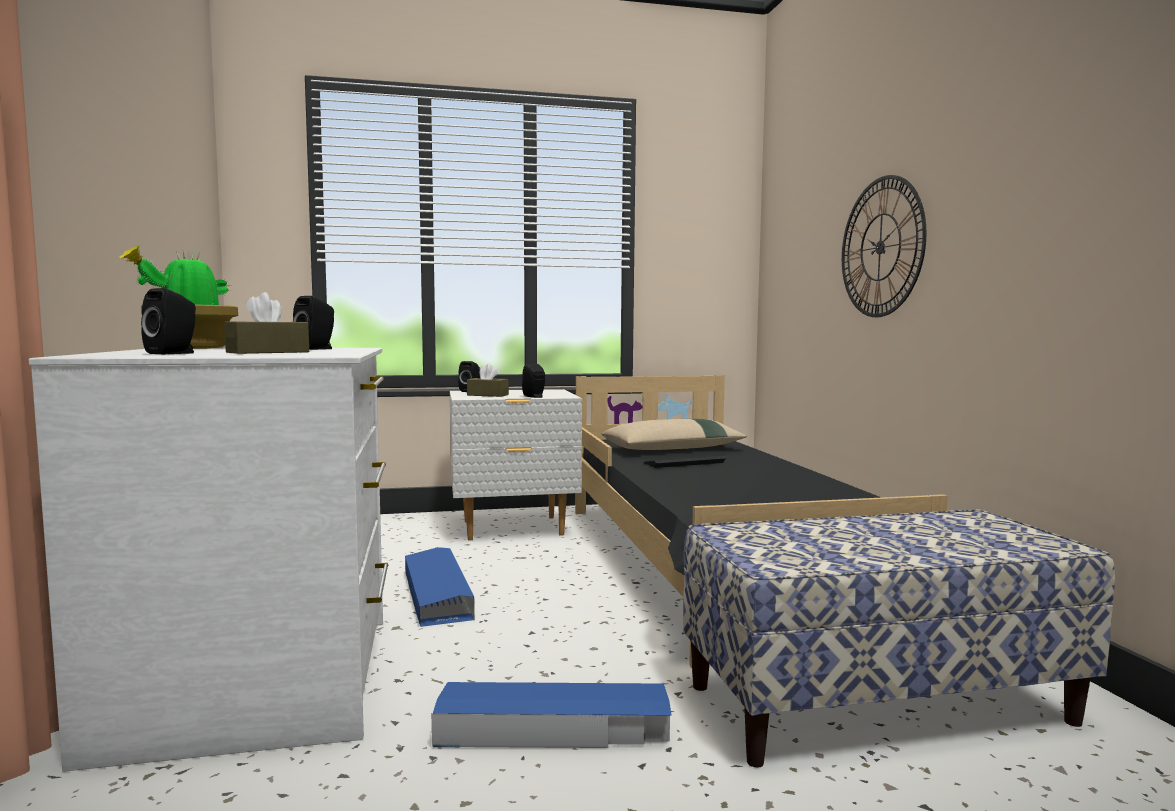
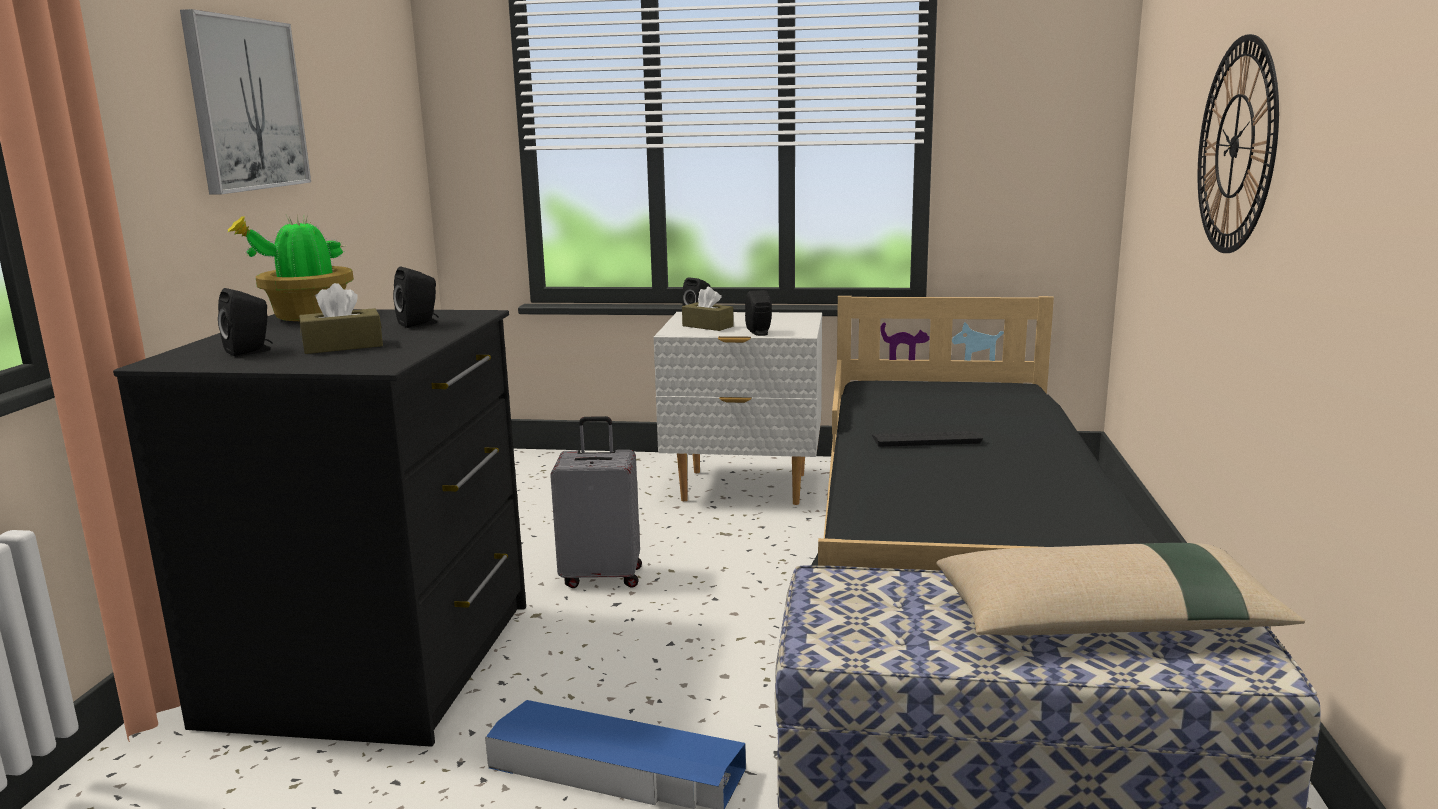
camera: 20 degrees right, 10 degrees up
(111, 167) = (246, 104): none -> picture
(260, 682) = (378, 663): white dresser -> black dresser
(437, 594) = (602, 576): blue storage box -> grey suitcase
(674, 449) = (940, 409): beige pillow -> beige pillow (1107, 621)

